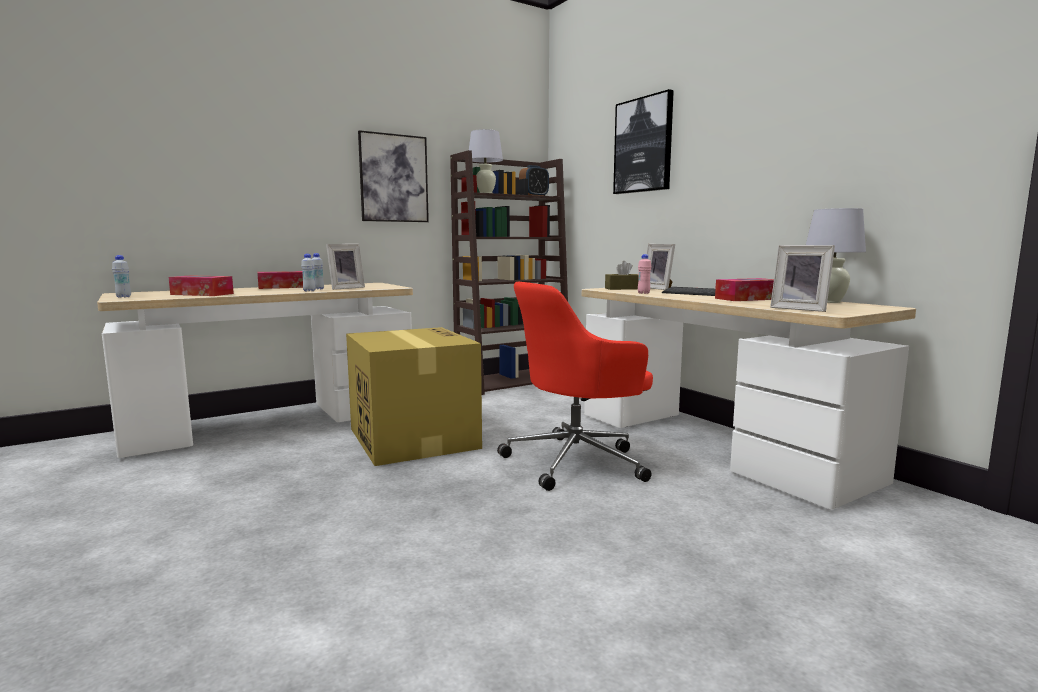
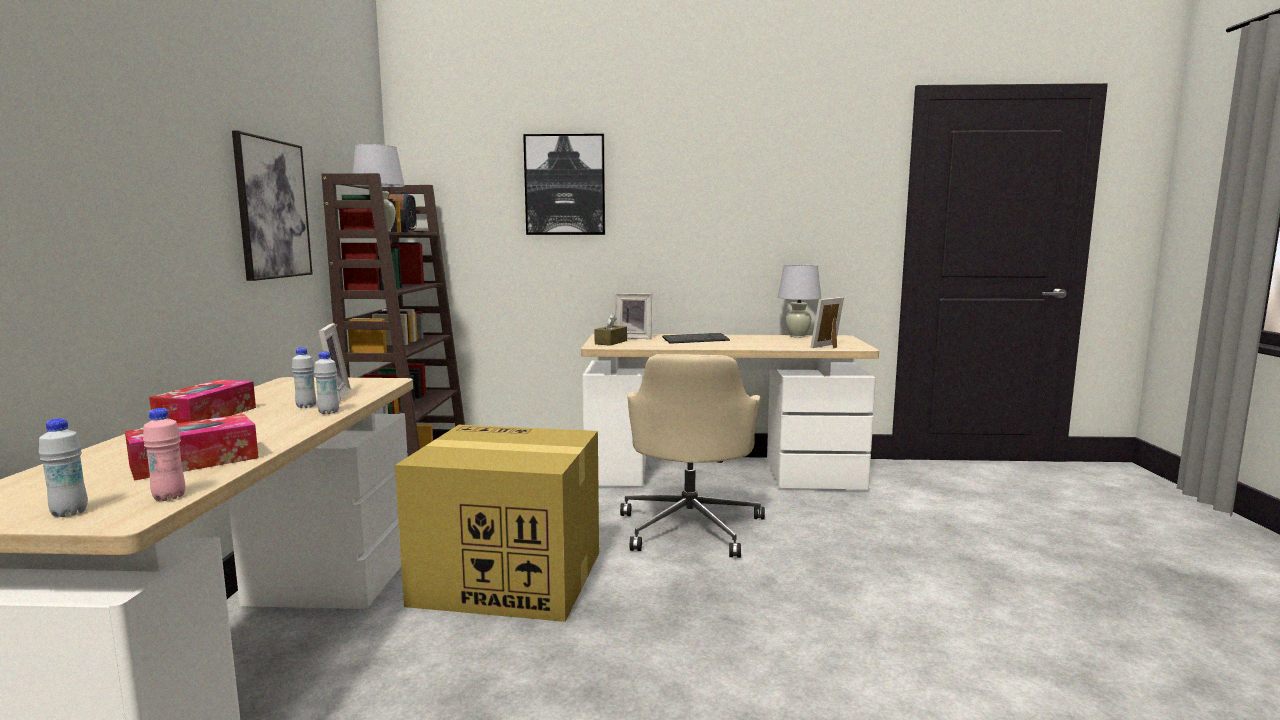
camera: 55 degrees left, 0 degrees up
(577, 461) = (690, 526): red office chair -> beige office chair
(643, 293) = (664, 346): pink bottle -> pink bottle (169, 497)
(747, 299) = (751, 341): tissue box -> none
(800, 309) = (829, 346): picture frame -> picture frame turned 150 degrees clockwise

